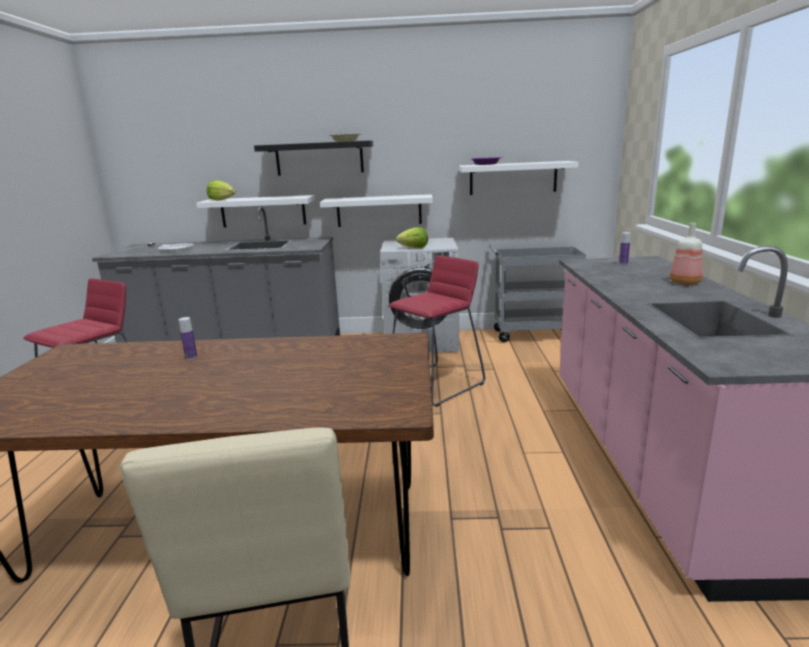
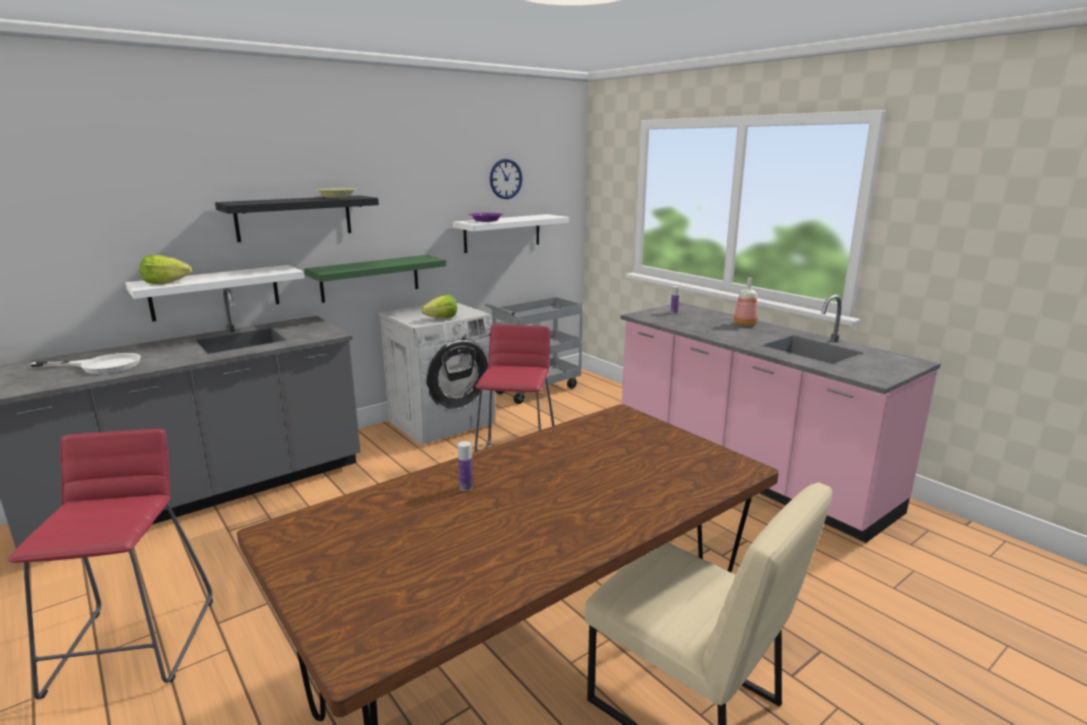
camera: 40 degrees left, 0 degrees up
(379, 210) = (370, 278): white shelf -> green shelf
(519, 125) = (505, 179): none -> wall clock

